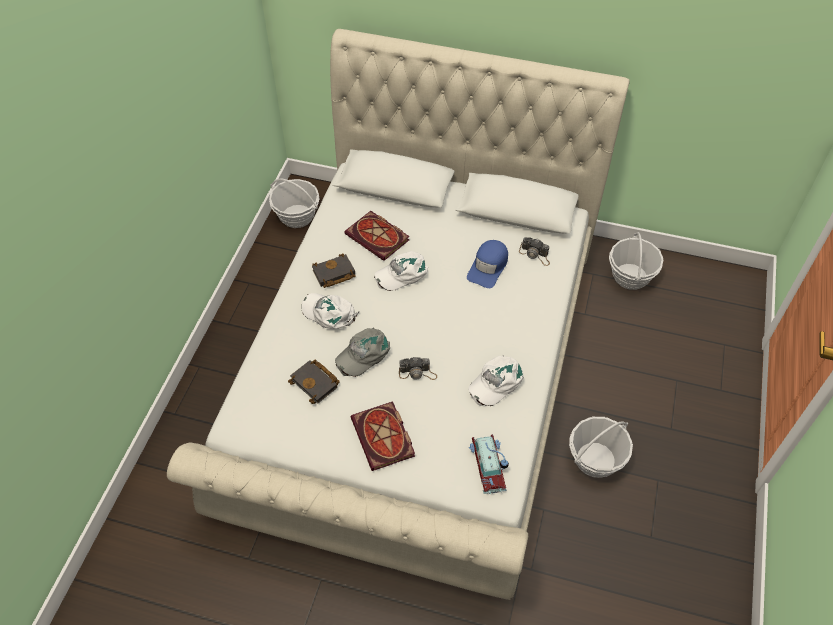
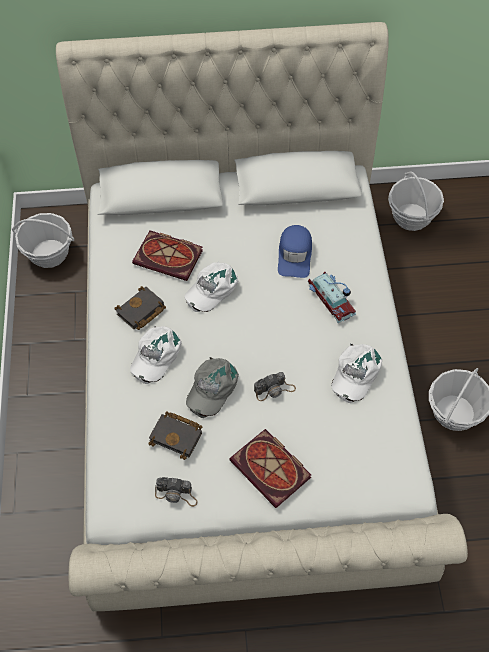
camera: 20 degrees left, 5 degrees up
(329, 313) = (155, 355): white cap -> white cap turned 75 degrees counterclockwise
(489, 464) = (386, 460): toy car -> toy car (332, 298)
(535, 255) = (335, 228): camera -> camera (176, 494)

